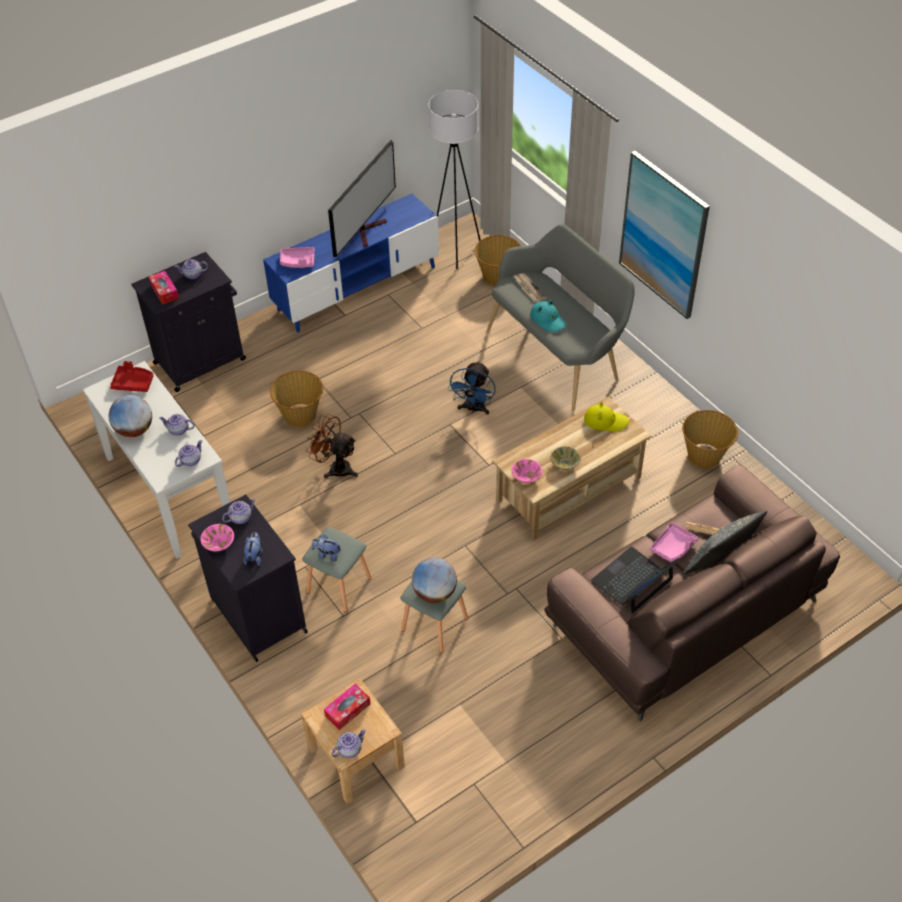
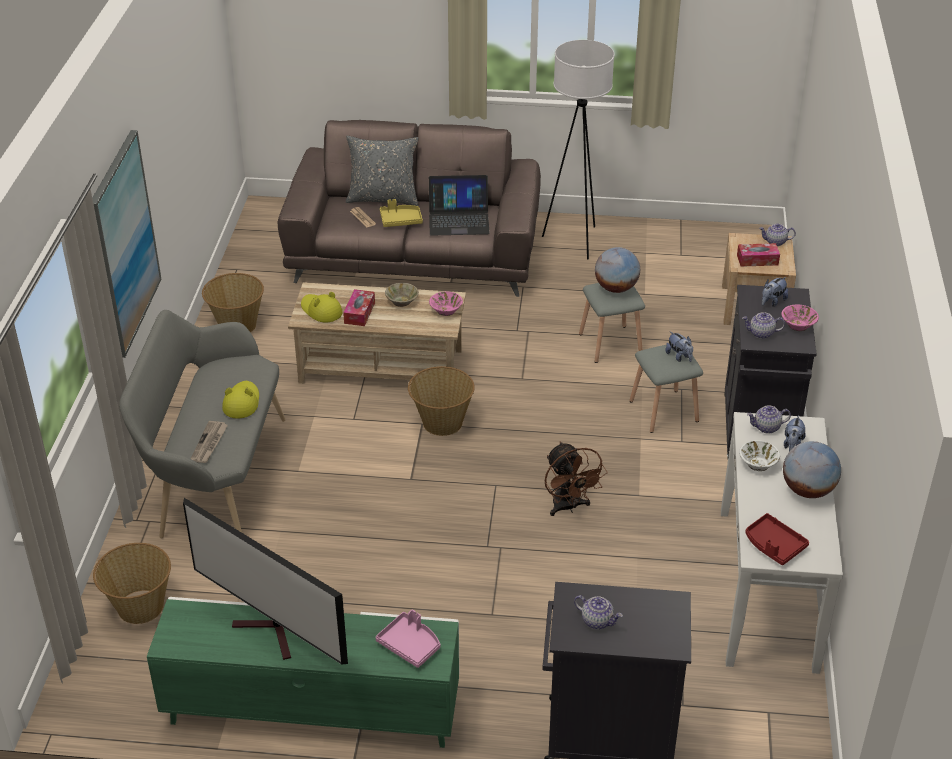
camera: 140 degrees left, 10 degrees down
(164, 291) = (654, 618): tissue box -> tissue box (359, 313)
(164, 457) = (792, 445): none -> plush toy
(178, 430) = (758, 463): teapot -> white bowl
(300, 415) = (551, 584): basket -> basket (441, 422)
(357, 288) = (312, 709): blue tv stand -> green tv stand
(368, 230) = (272, 633): television -> television turned 120 degrees counterclockwise
(455, 250) = (131, 679): white floor lamp -> white floor lamp (575, 241)
(473, 409) = (369, 478): blue fan -> none
(548, 319) = (241, 402): turquoise hat -> yellow hat
(673, 547) = (400, 220): pink tray -> yellow tray

